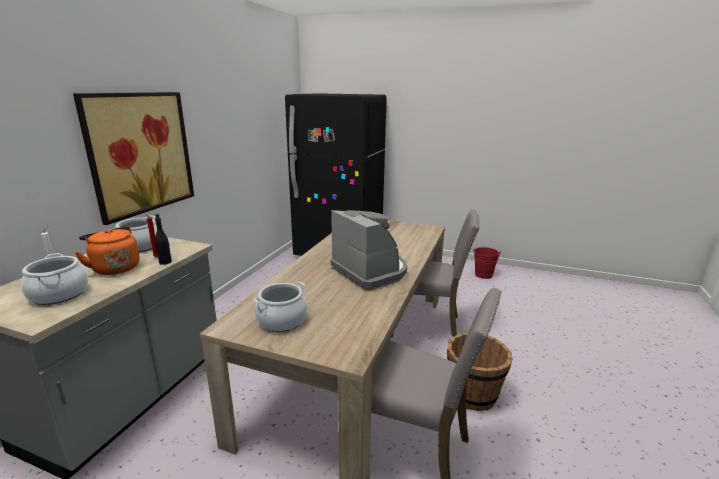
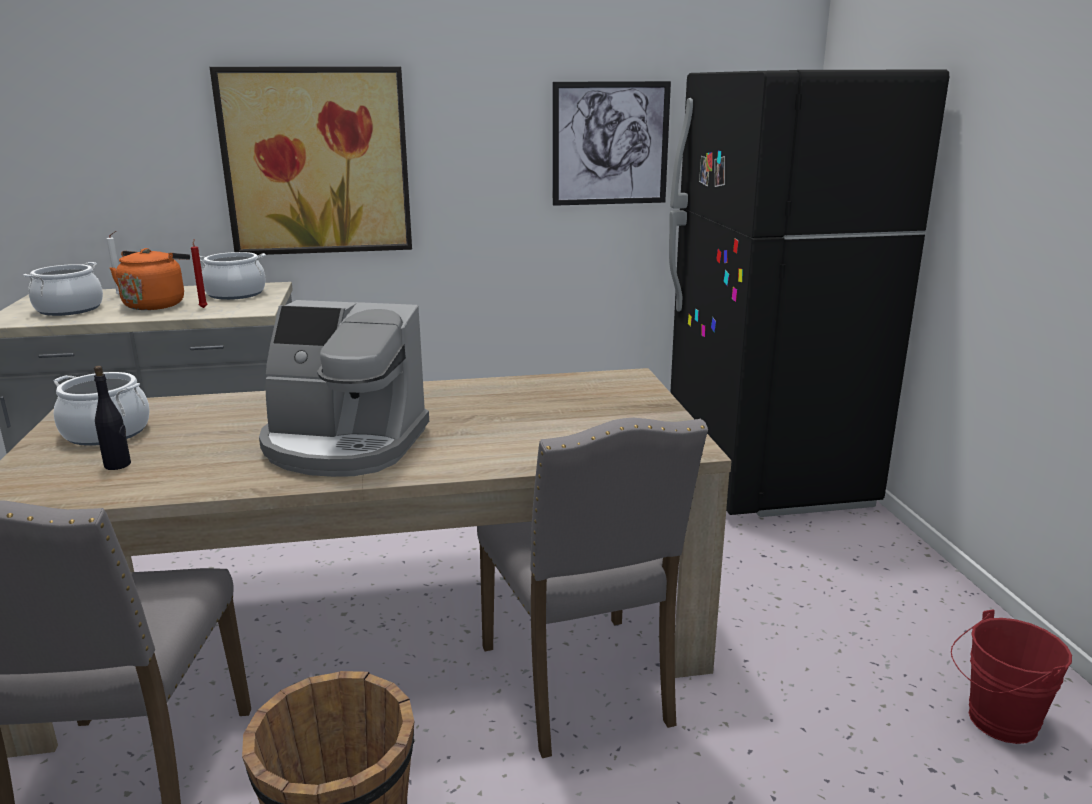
camera: 60 degrees right, 0 degrees up
(165, 262) = (188, 315): black bottle -> black bottle (118, 465)
(253, 128) = (610, 144): none -> picture
(370, 271) = (344, 445): coffee machine -> coffee machine turned 75 degrees clockwise

